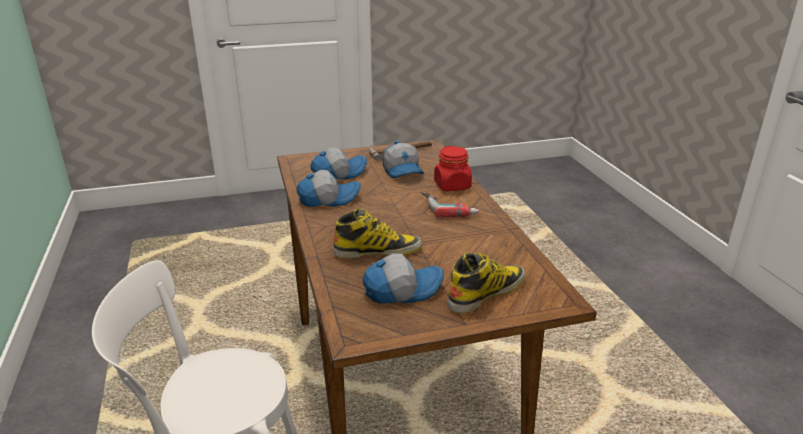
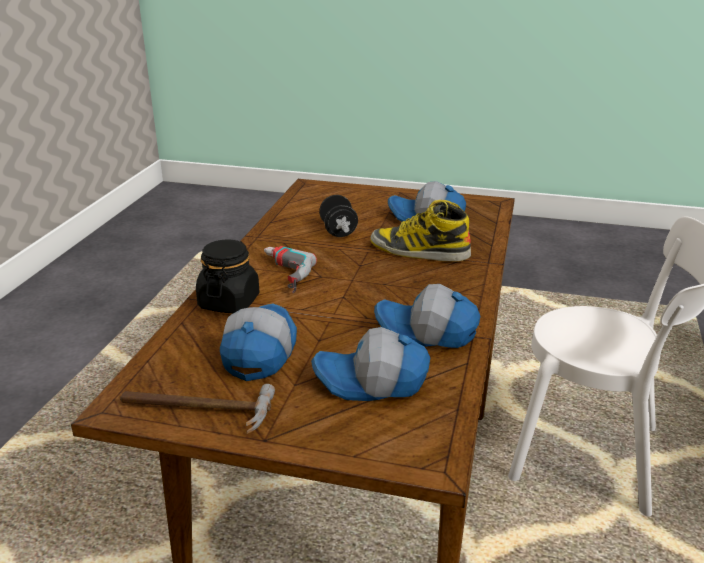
camera: 150 degrees left, 0 degrees up
(452, 186) = (229, 302): red jar -> black jar
(459, 251) = (338, 231): none -> black dumbbell
(486, 292) = (359, 202): boot -> none

